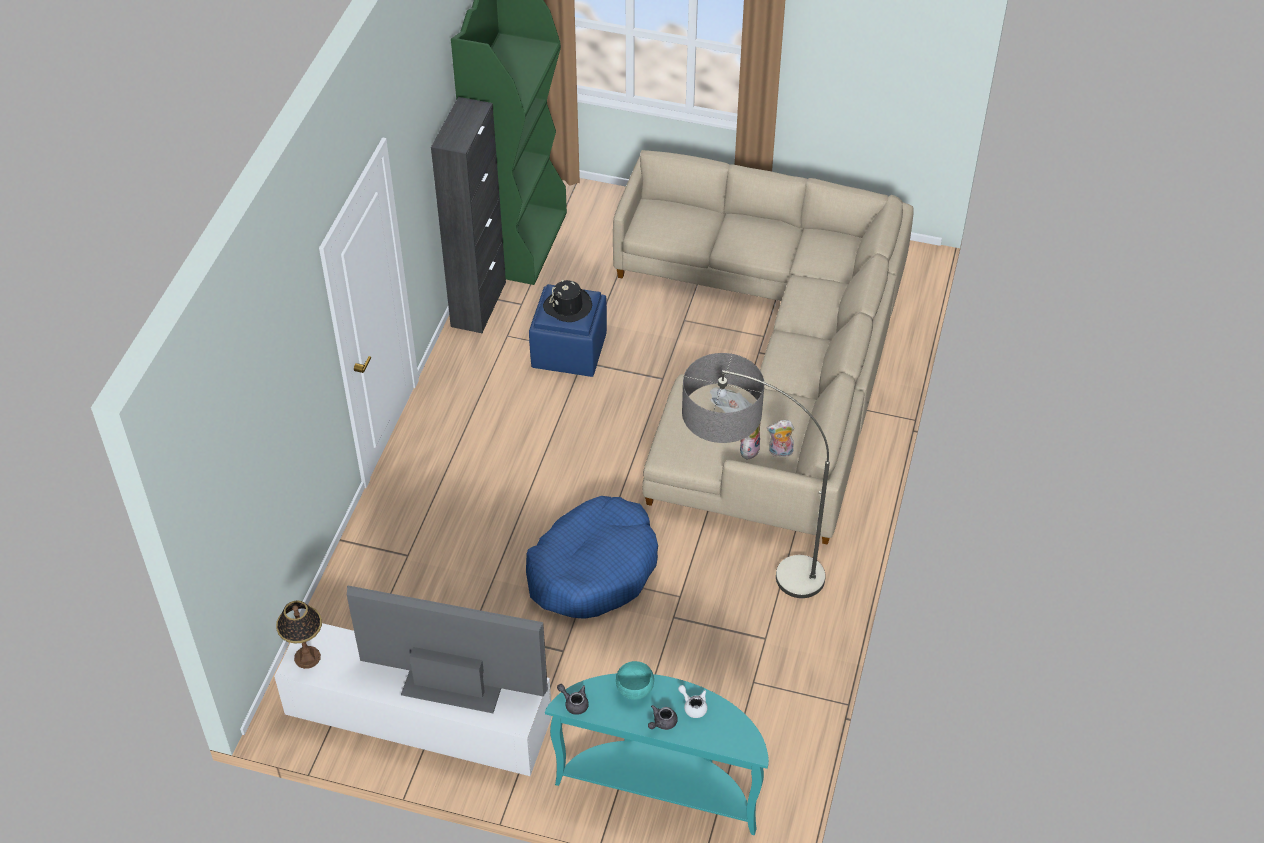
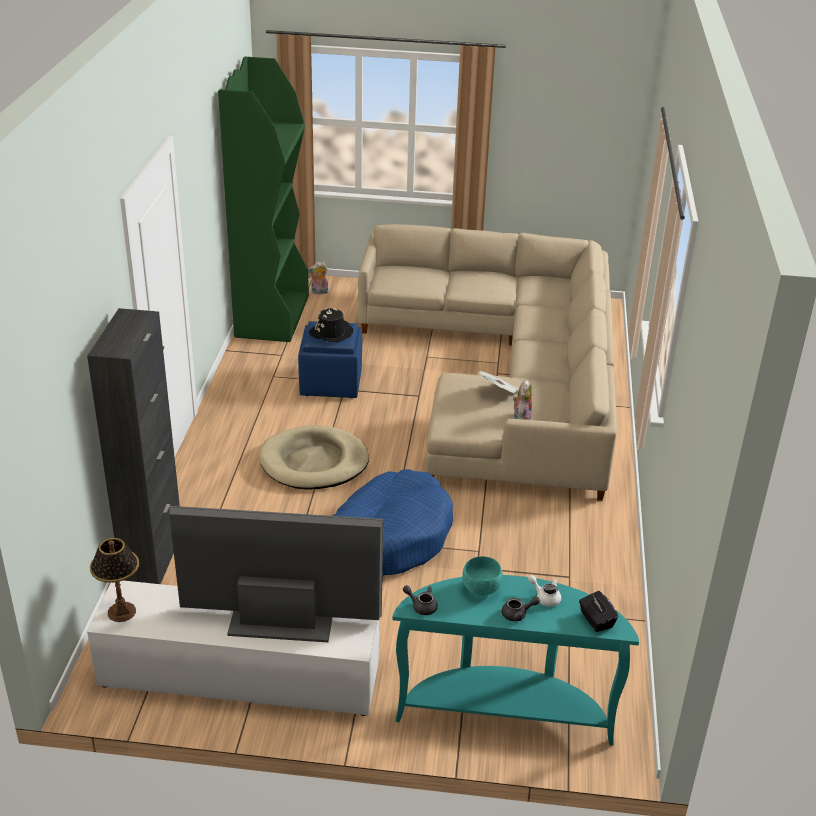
camera: 10 degrees left, 15 degrees down
(478, 304) = (243, 357): black cabinet -> black cabinet (152, 558)
(531, 463) = (314, 462): none -> beige dog bed
(662, 722) = (518, 614): grey teapot -> grey teapot turned 135 degrees counterclockwise
(734, 738) = (596, 620): none -> black tissue box
(742, 565) = (529, 522): floor lamp -> none
(780, 452) = (550, 417): plush toy -> plush toy (319, 292)

